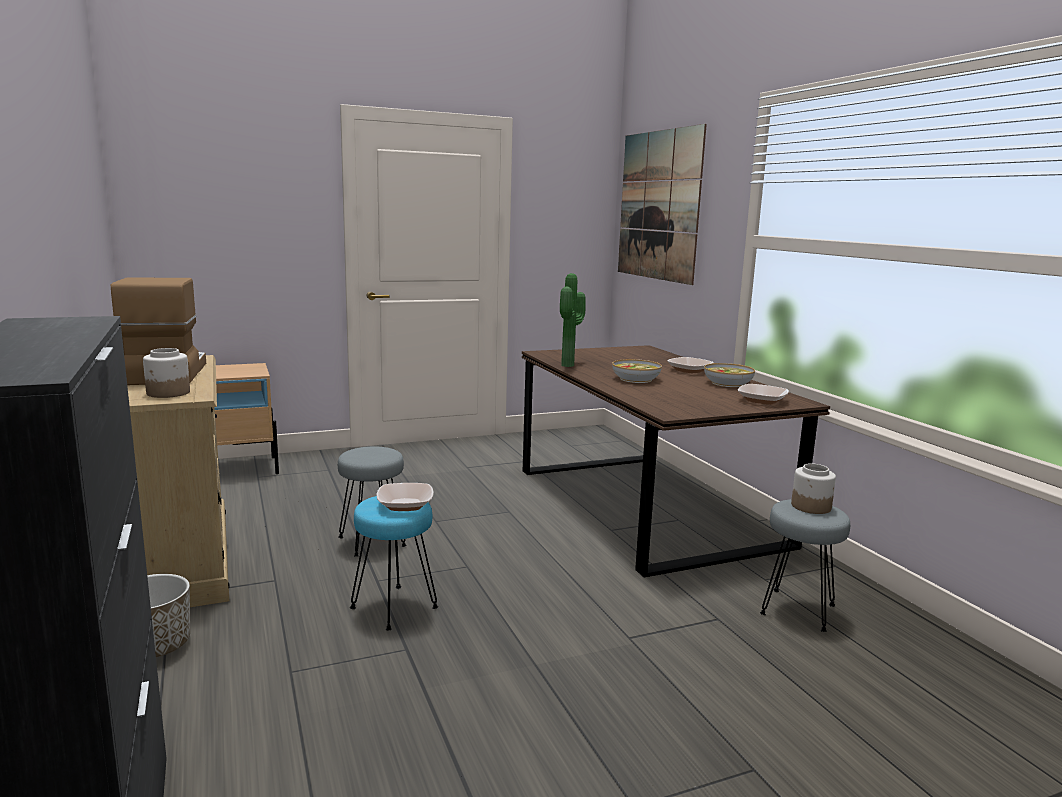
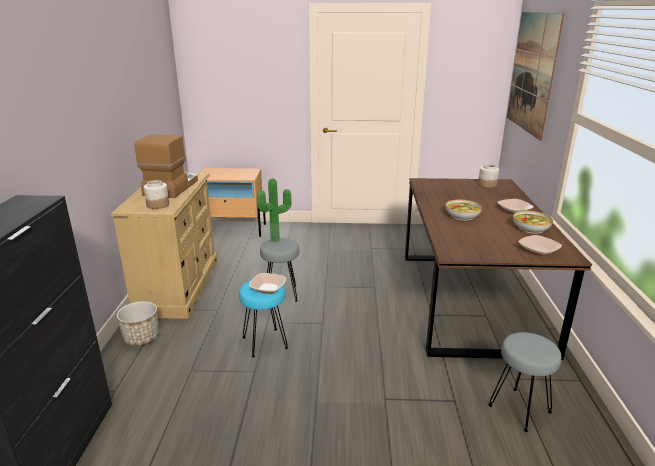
camera: 25 degrees right, 10 degrees up
(570, 365) = (428, 196): potted plant -> potted plant (276, 240)
(811, 506) = (535, 343): jar -> jar (487, 184)

